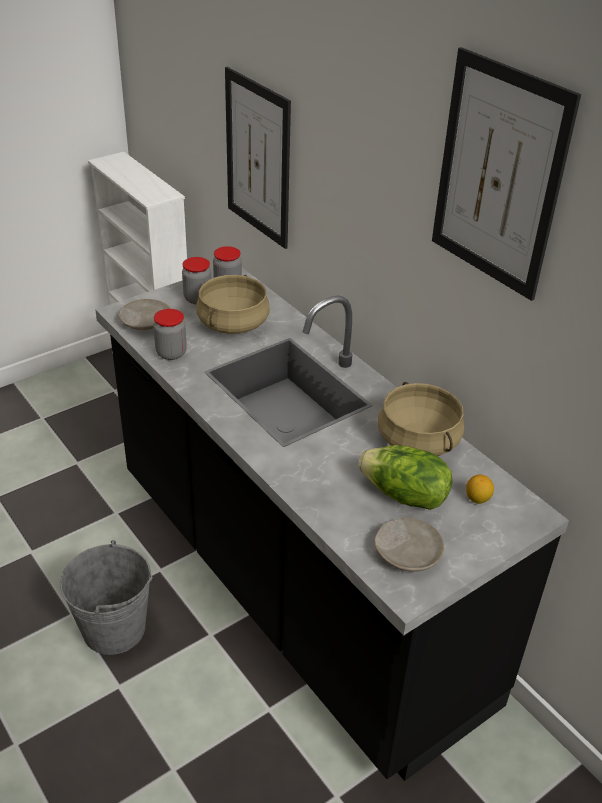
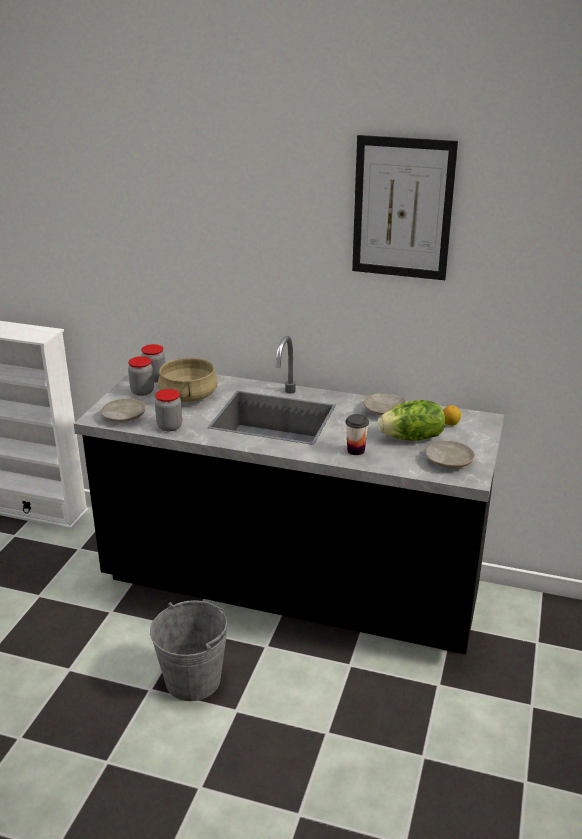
camera: 35 degrees left, 10 degrees down
(258, 158) = (155, 269): picture -> none
(318, 479) = (356, 450): none -> cup
(419, 441) = (385, 411): beige cooking pot -> beige plate

